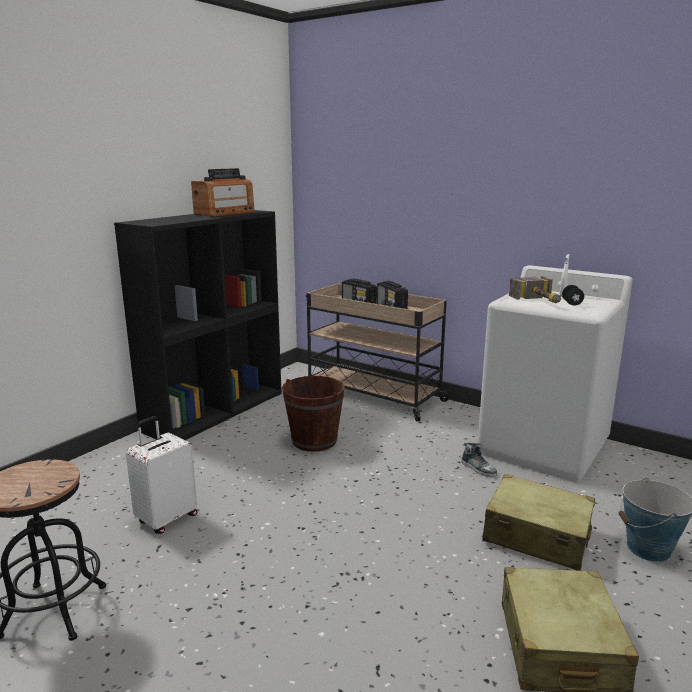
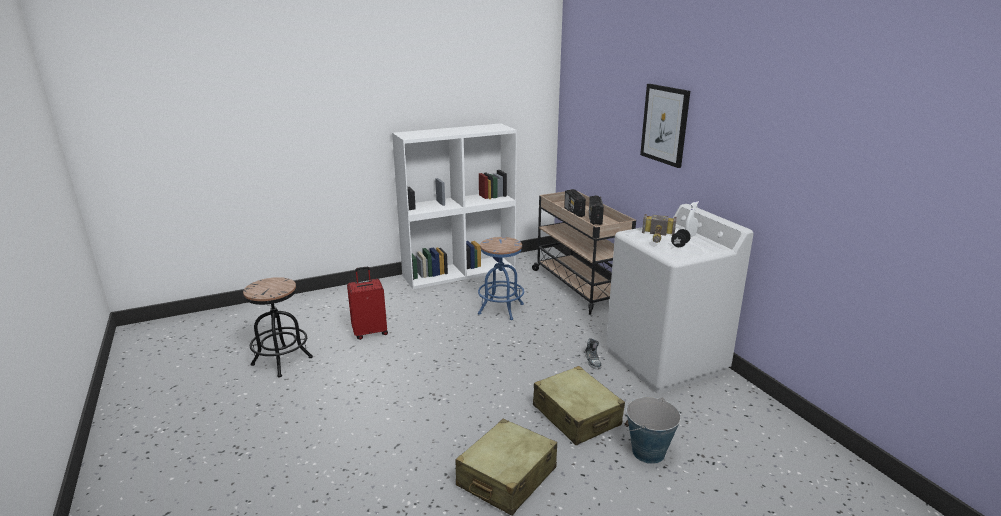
camera: 30 degrees right, 5 degrees up
(166, 519) = (370, 332): white suitcase -> red suitcase
(215, 410) = (459, 272): black bookcase -> white bookcase
(225, 213) = (477, 128): radio -> none
(314, 441) = (501, 309): brown bucket -> blue stool
(478, 183) = (665, 124): none -> picture

